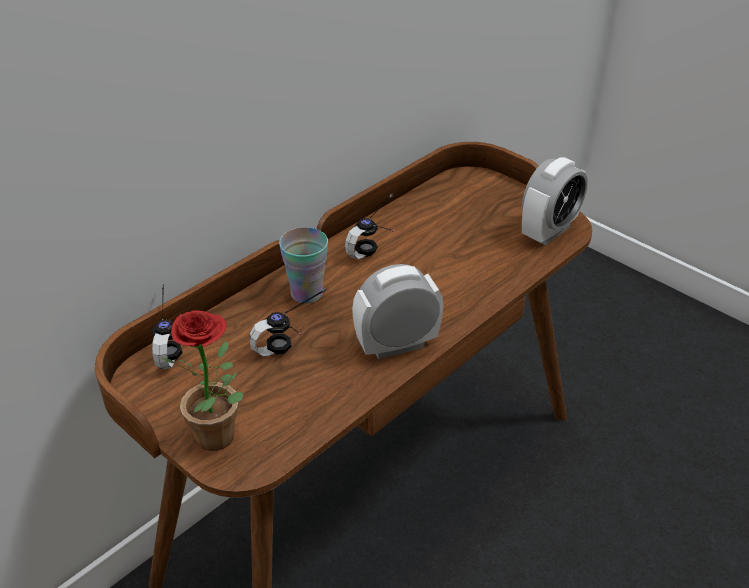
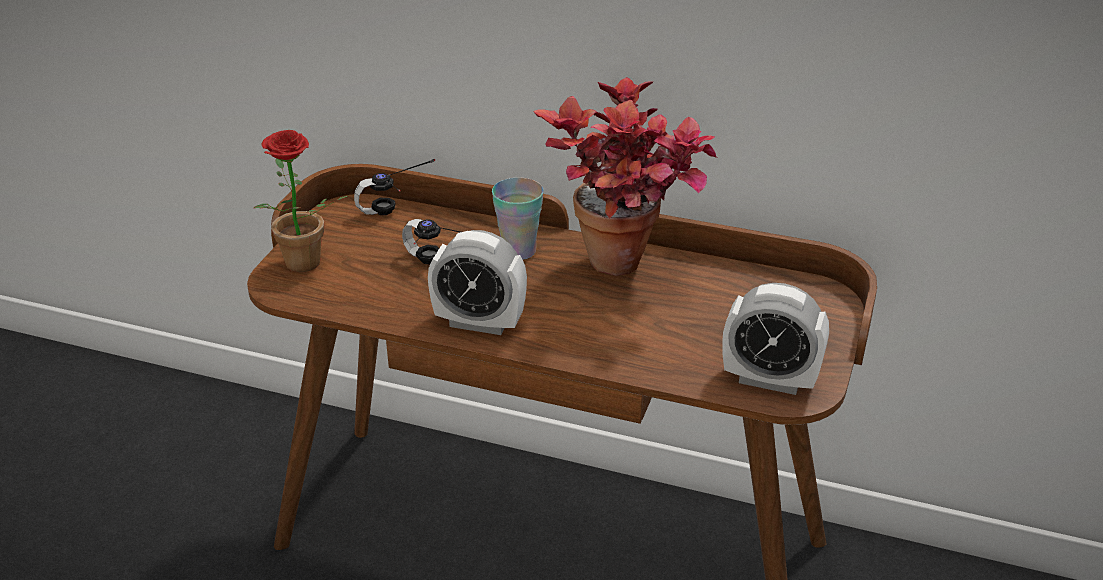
camera: 65 degrees right, 5 degrees down
(381, 248) = (628, 272): headphones -> potted plant
(397, 345) = (479, 323): alarm clock -> alarm clock turned 150 degrees clockwise

